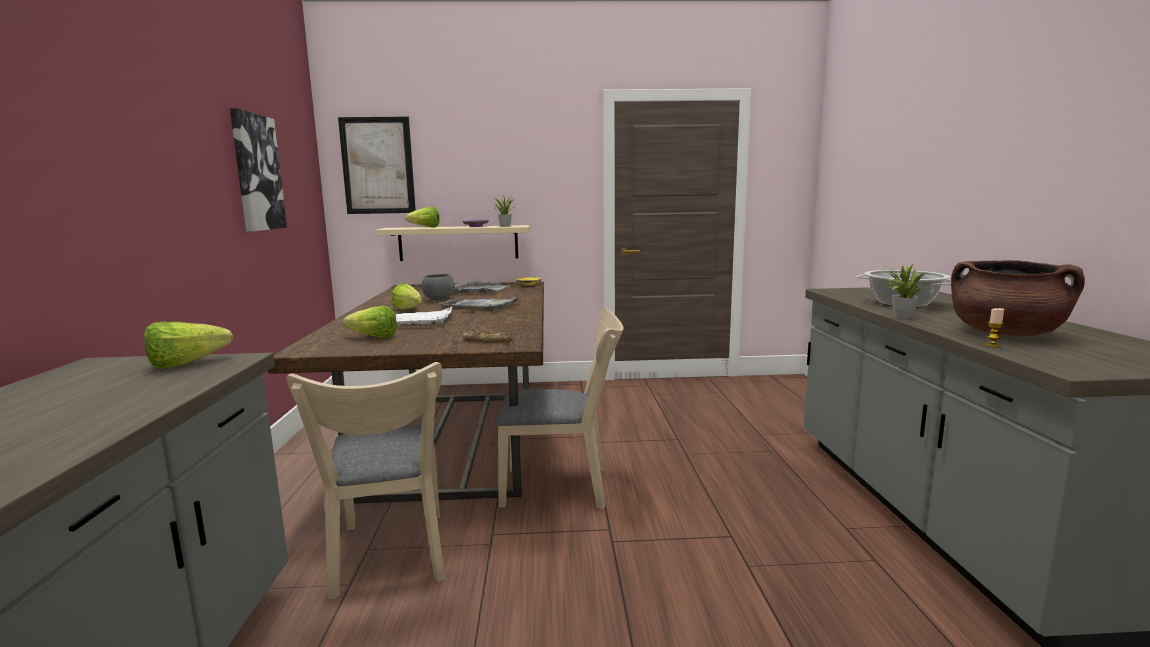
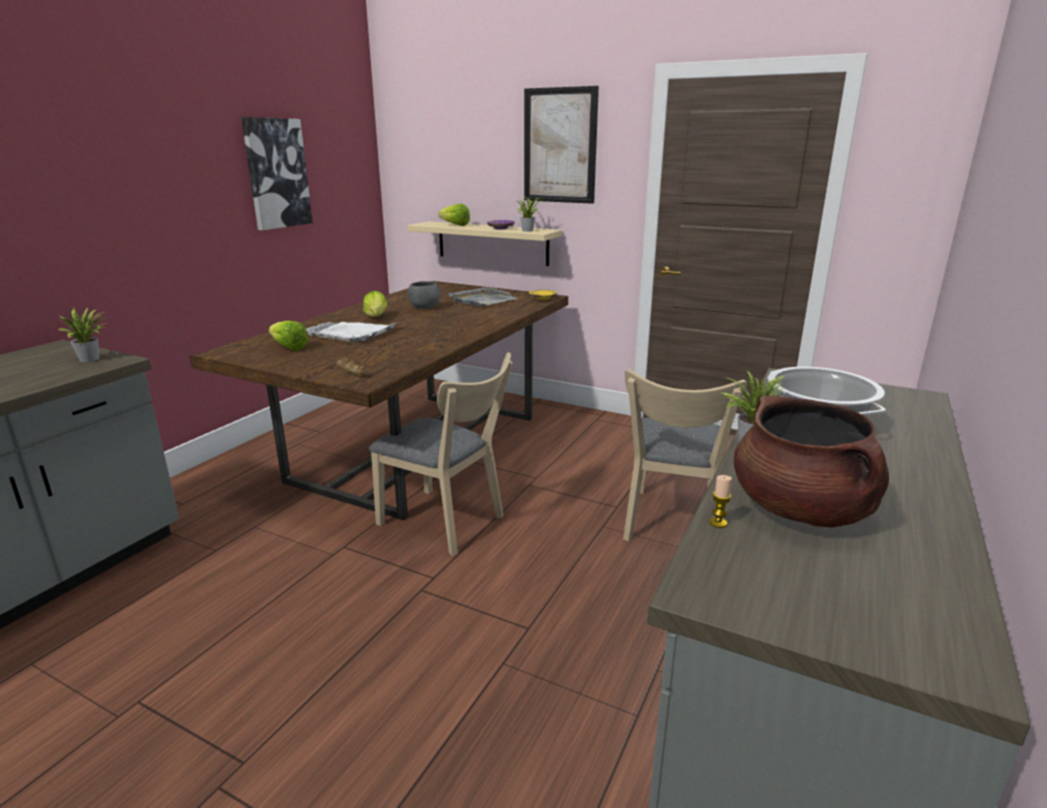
camera: 30 degrees right, 10 degrees up
(194, 363) = (92, 359): lettuce -> potted plant
(378, 166) = (423, 156): picture -> picture (560, 146)
(390, 559) = (258, 540): beige chair -> beige chair (670, 525)
(480, 306) = (437, 324): grey tray -> none

